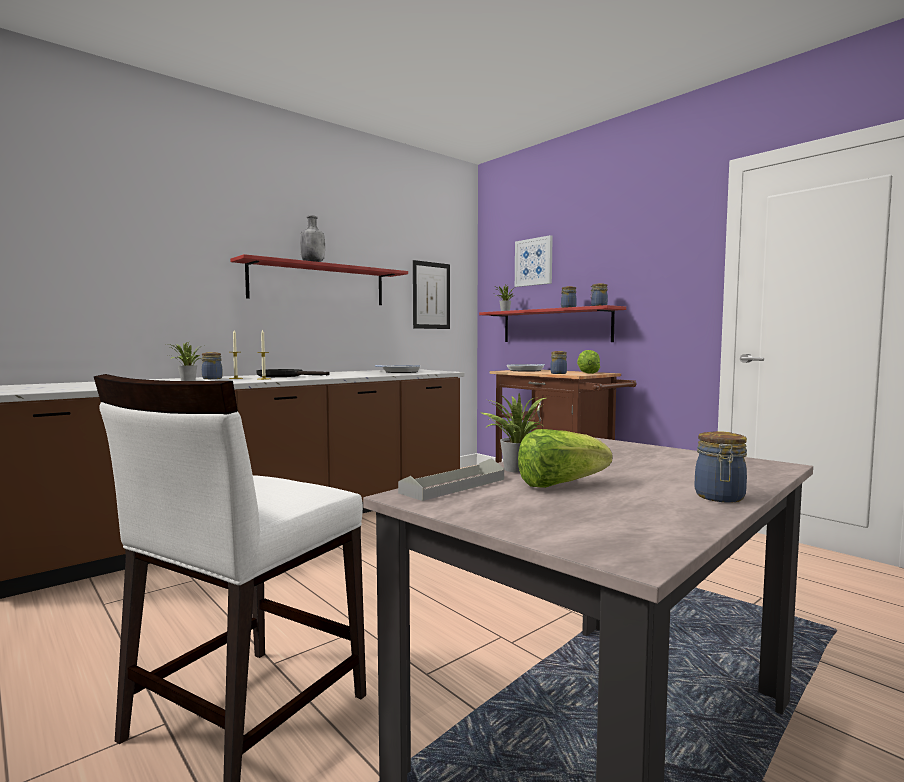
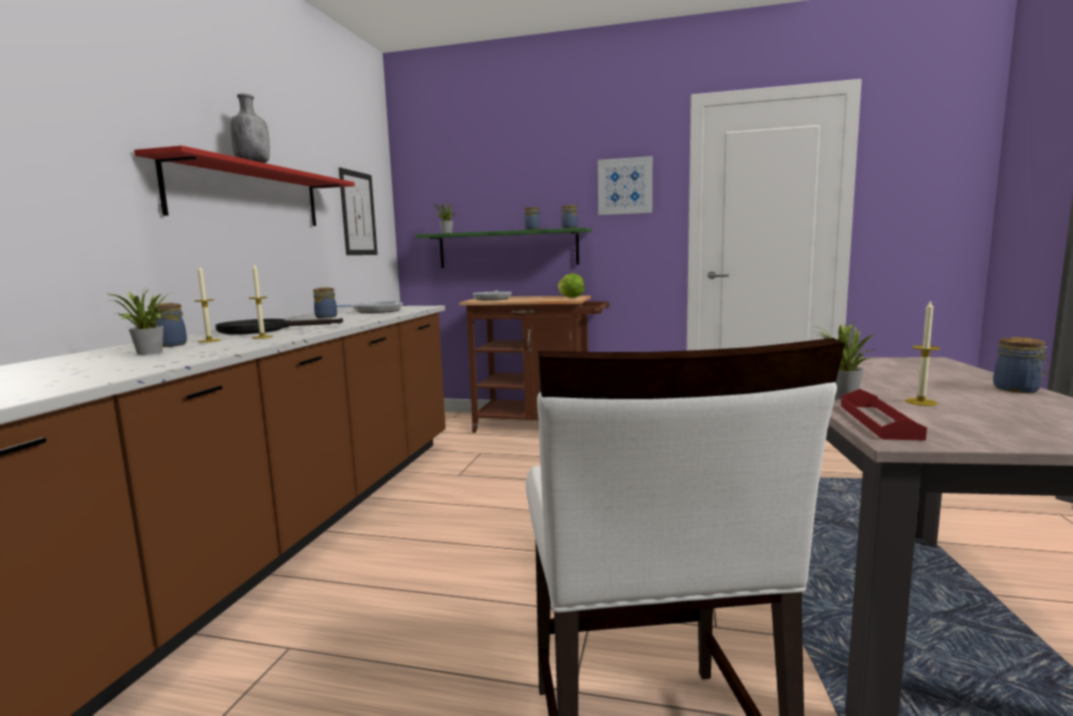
camera: 35 degrees left, 5 degrees up
(453, 486) = (878, 421): grey tray -> red tray
(534, 262) = (475, 178): picture -> picture (625, 186)
(555, 326) = (507, 249): red shelf -> green shelf
(558, 373) = (545, 299): jar -> jar (325, 317)
(559, 484) = (921, 402): lettuce -> candle

